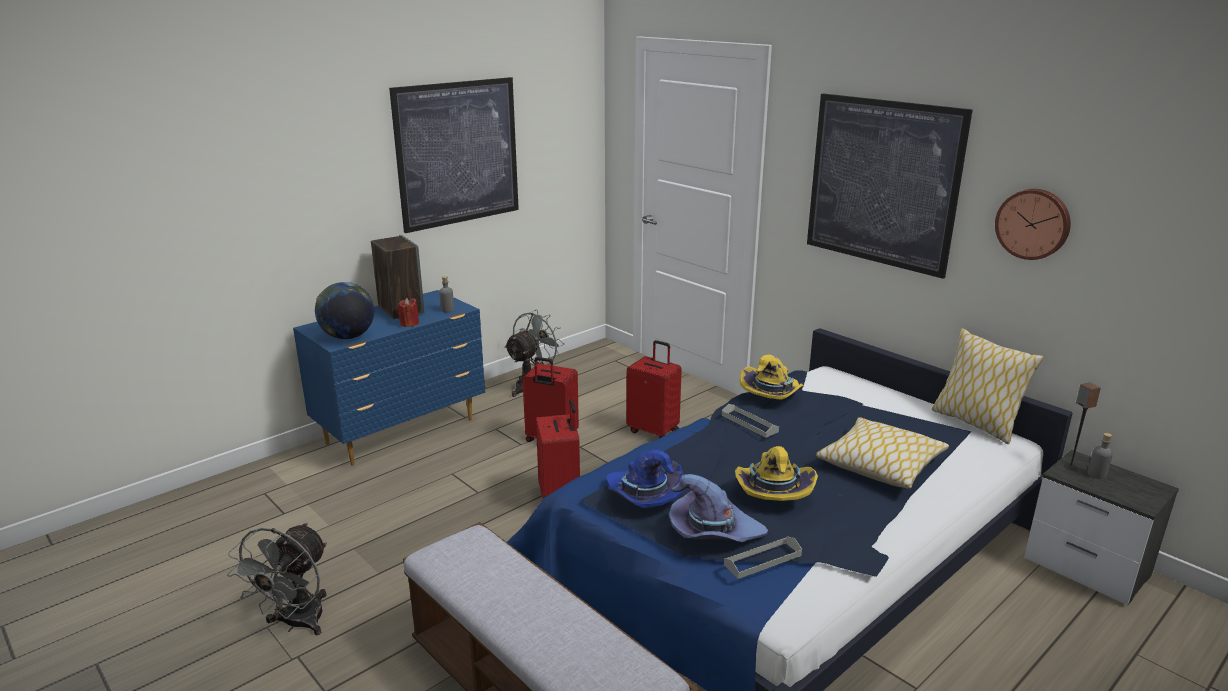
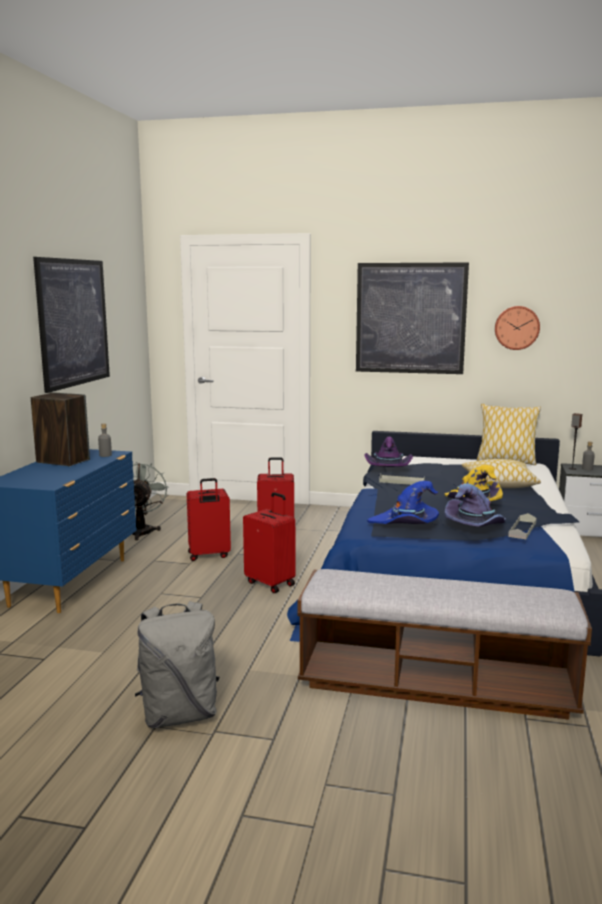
camera: 35 degrees left, 10 degrees down
(296, 624) = (179, 715): grey fan -> grey backpack
(348, 337) = (51, 481): globe -> none
(409, 324) = (90, 466): red candle -> none
(772, 394) = (387, 469): yellow hat -> purple hat

